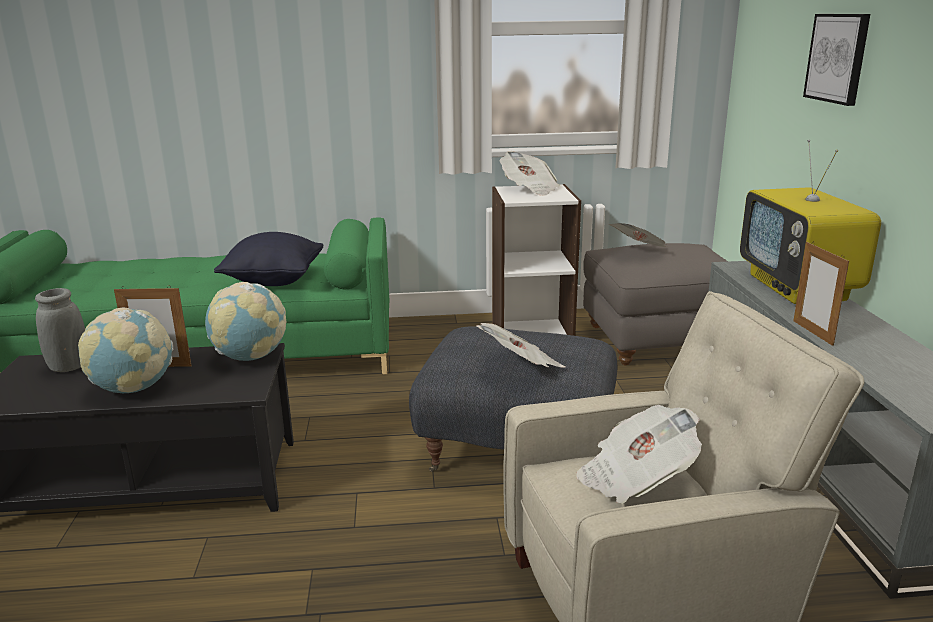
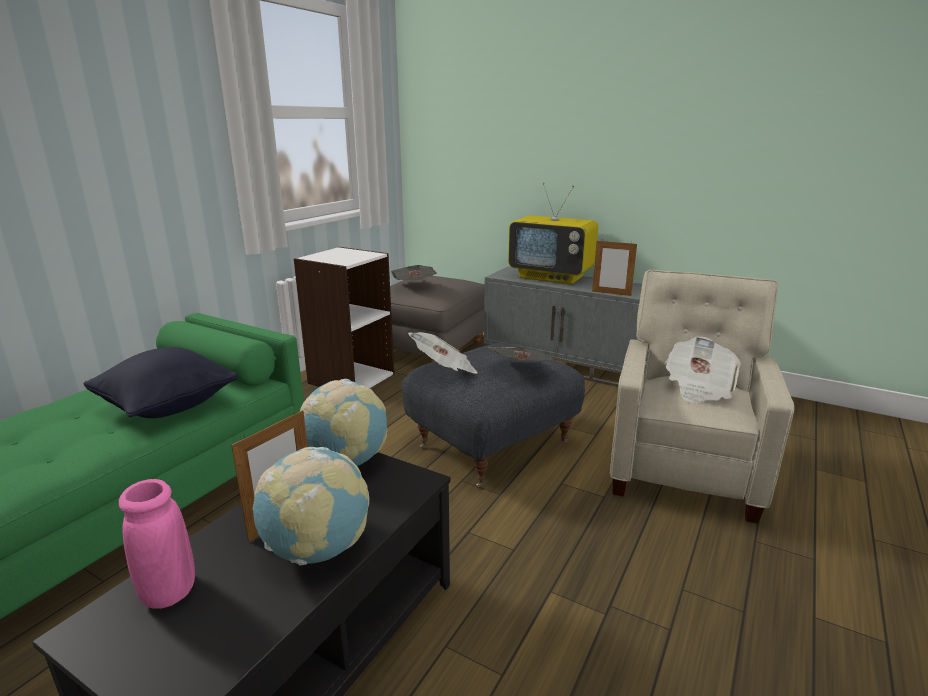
camera: 55 degrees left, 0 degrees up
(70, 367) = (170, 591): grey vase -> pink vase
(529, 189) = (330, 254): newspaper -> newspaper (444, 369)
(837, 58) = (529, 131): picture -> none

